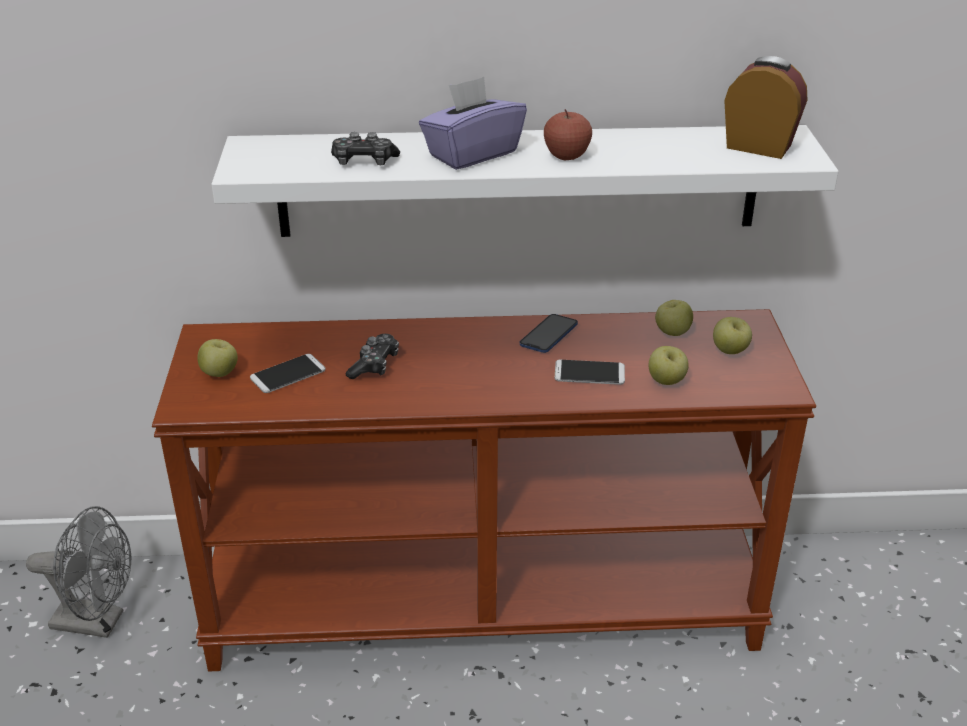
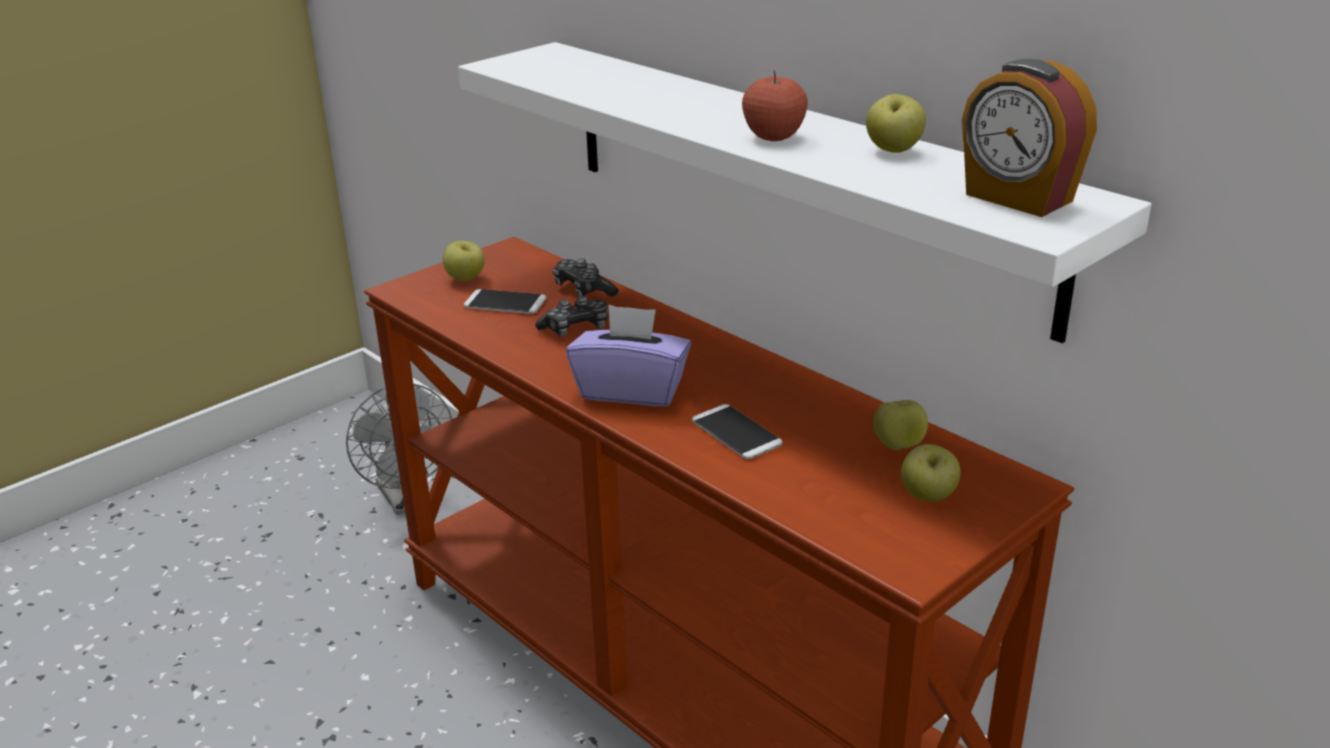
camera: 50 degrees right, 5 degrees down
(364, 162) = (594, 86): game controller -> game controller (583, 289)
(472, 154) = (695, 108): purple tissue box -> purple tissue box (632, 390)
(548, 335) = (767, 382): phone -> none
(666, 381) = (796, 483): apple -> apple (893, 151)
(759, 146) = (1017, 198): alarm clock -> alarm clock turned 150 degrees clockwise

